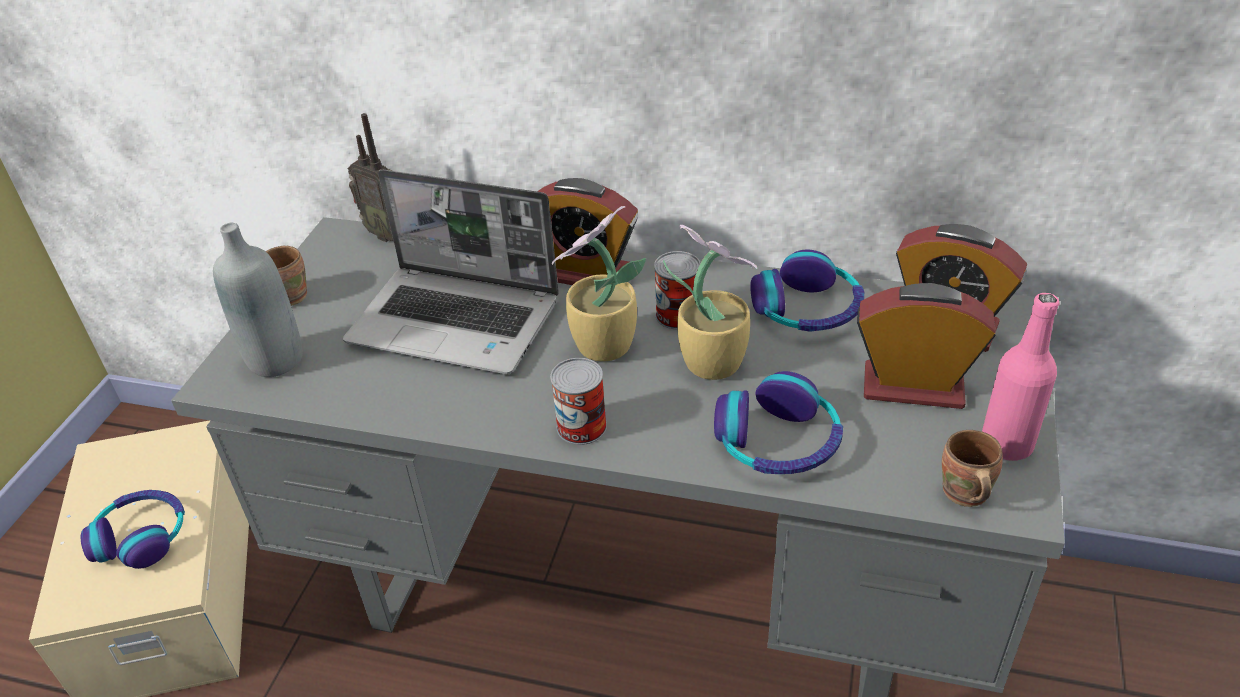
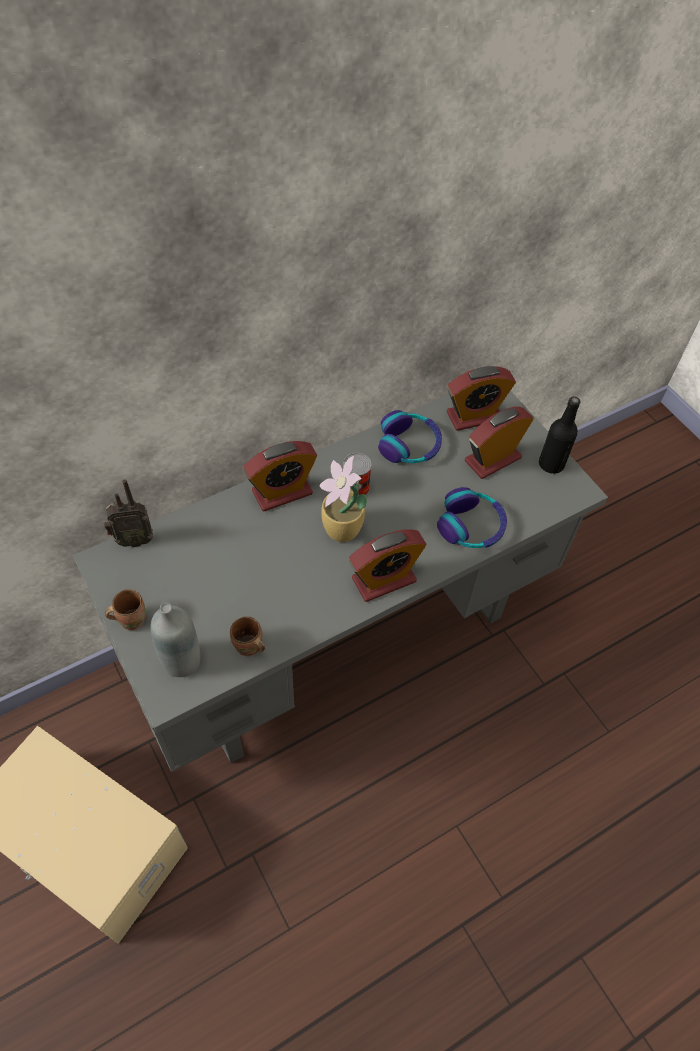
camera: 50 degrees left, 15 degrees up
(141, 537) = (88, 825): headphones -> none
(458, 321) = (251, 567): laptop -> none
(581, 426) = (384, 580): can -> alarm clock
(711, 361) = (399, 503): potted plant -> none
(963, 494) = (559, 500): brown mug -> brown mug (248, 648)
(1006, 444) = (551, 464): pink bottle -> black bottle

